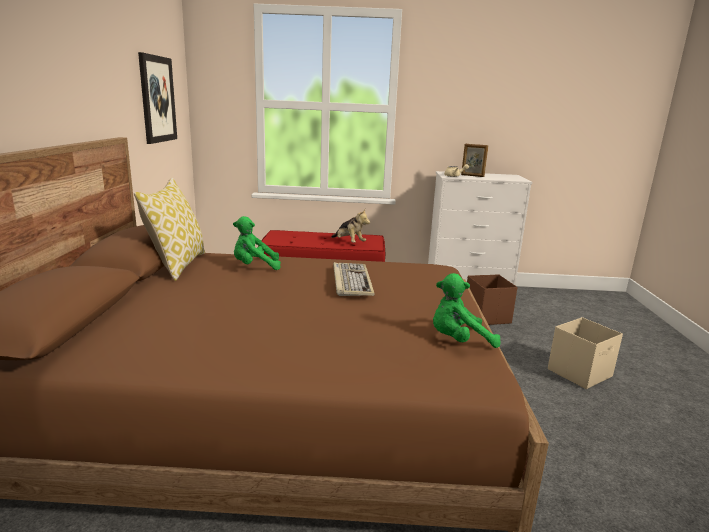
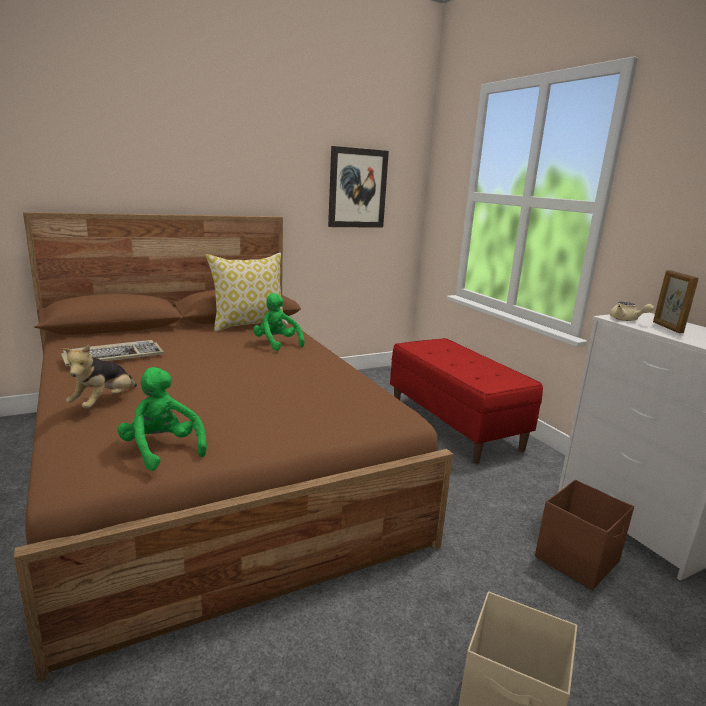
camera: 60 degrees right, 0 degrees up
(349, 243) = (475, 373): plush toy -> plush toy (104, 403)
(351, 281) = (283, 380): keyboard -> keyboard (114, 356)

